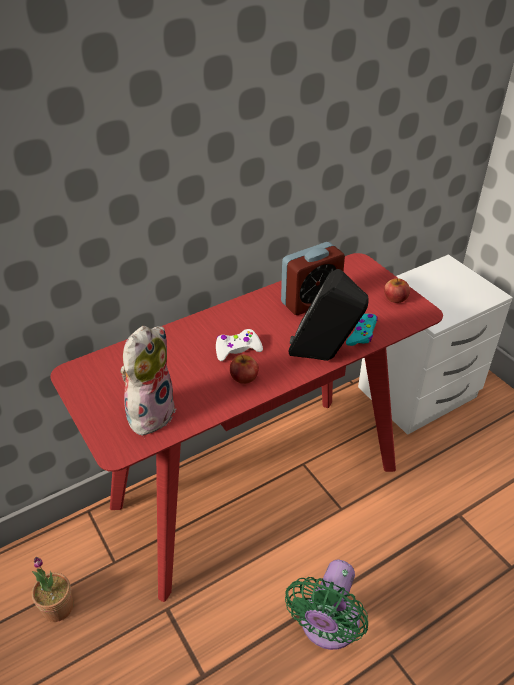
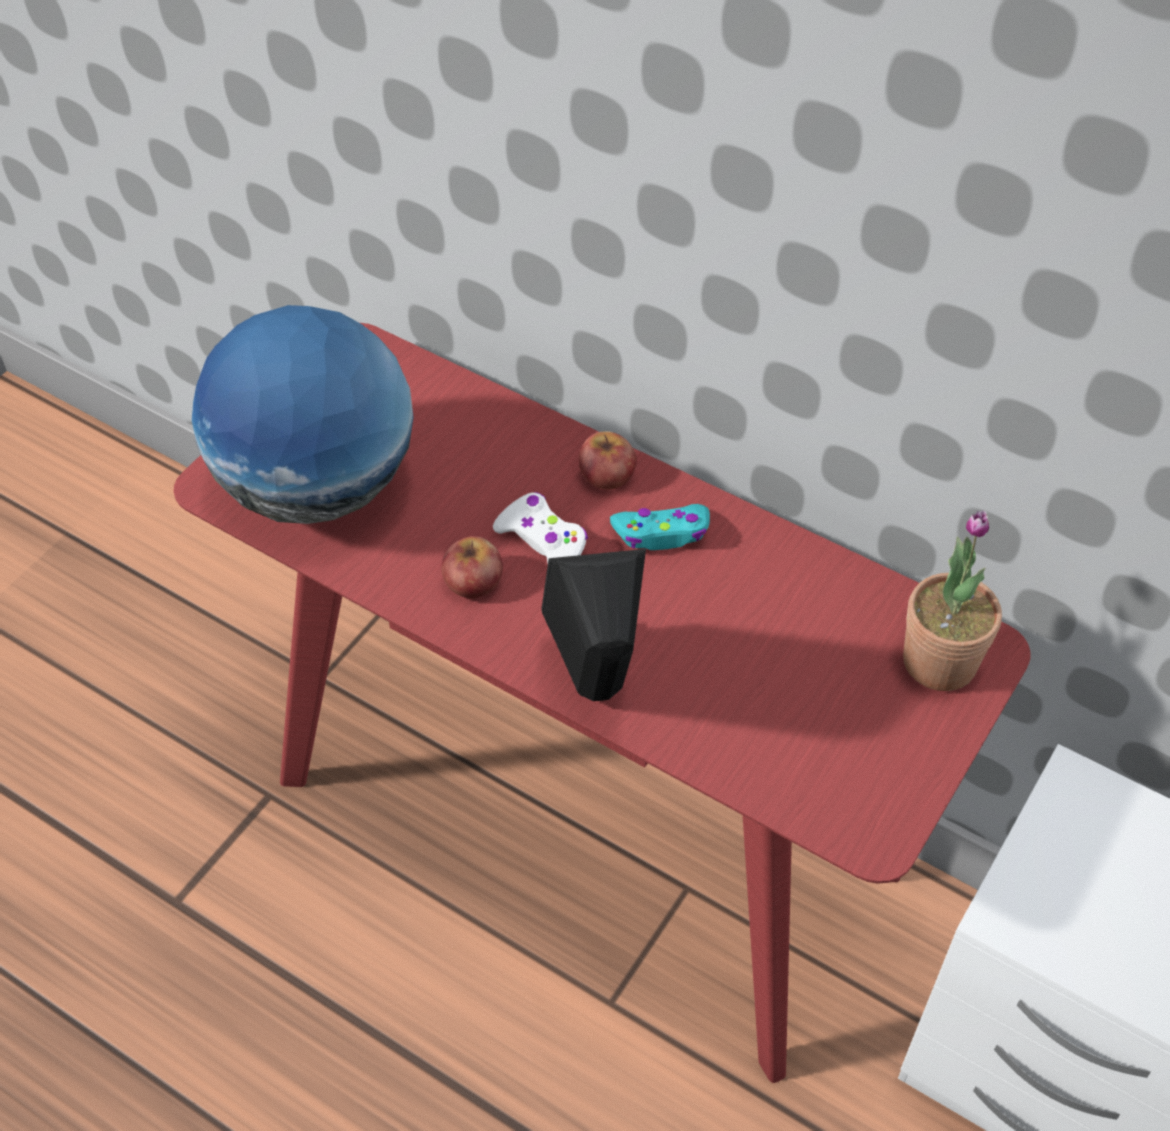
camera: 65 degrees right, 10 degrees up
(58, 607) = (213, 645): potted plant -> potted plant (939, 661)
(150, 412) = (317, 487): plush toy -> globe
(310, 301) = (771, 607): alarm clock -> none
(327, 626) = (336, 1066): green fan -> none
(361, 333) = (716, 733): turquoise game controller -> turquoise game controller (662, 533)
(395, 298) = (891, 763): apple -> apple (607, 474)

